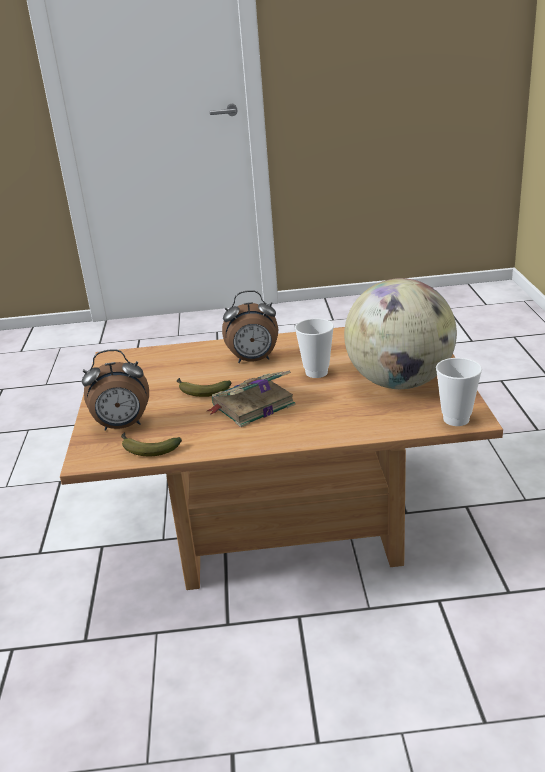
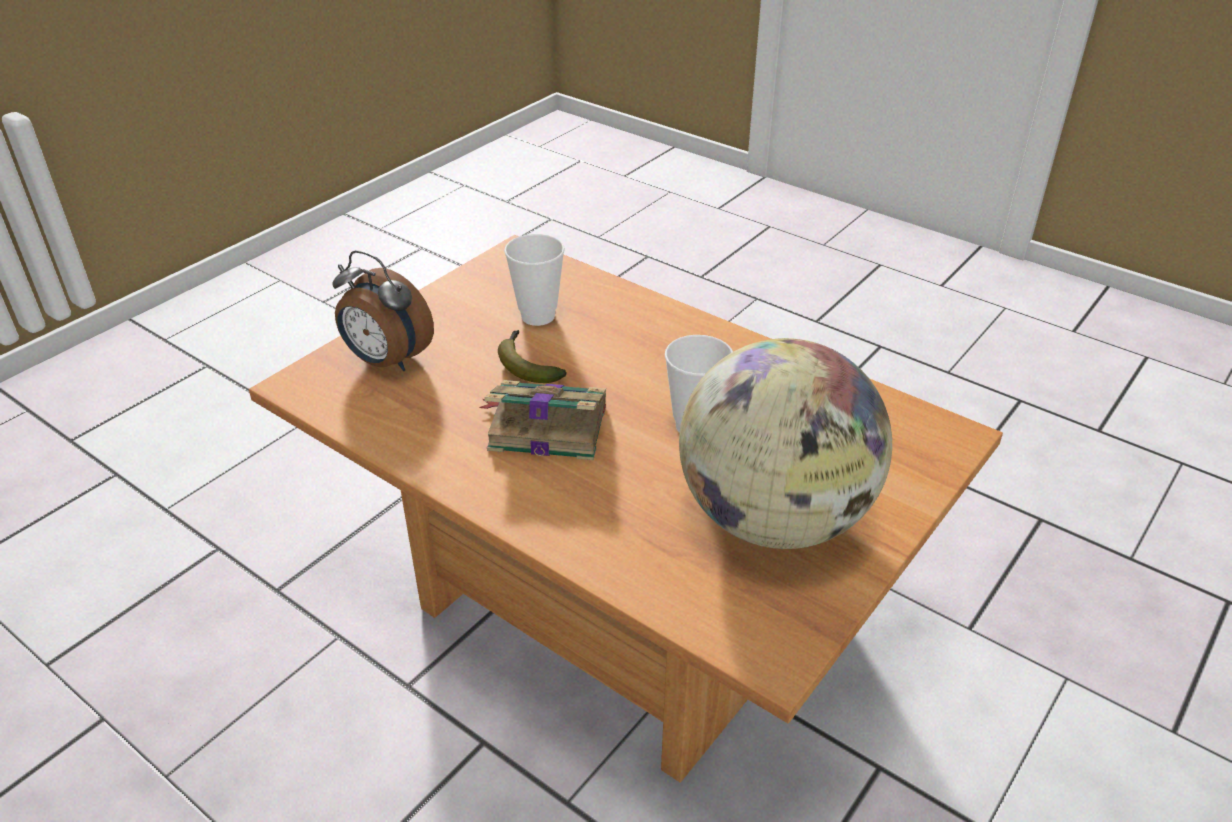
camera: 40 degrees right, 10 degrees up
(146, 449) = (361, 411): banana -> none
(253, 360) = (652, 355): alarm clock -> none
(456, 419) = (750, 641): cup -> cup (538, 316)

